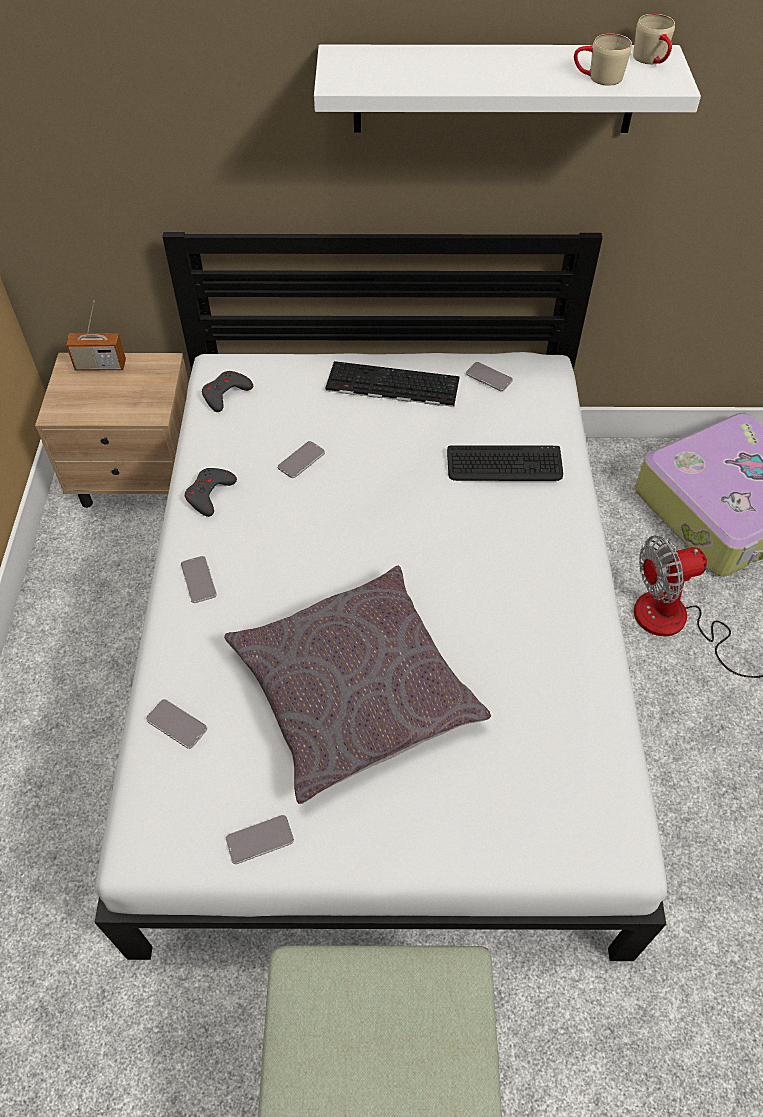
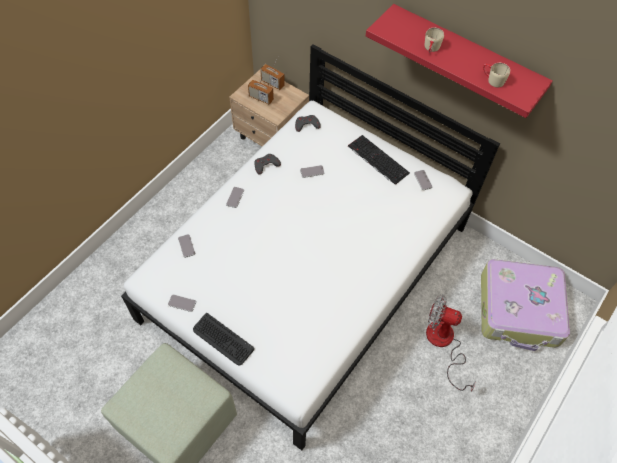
camera: 35 degrees right, 5 degrees up
(99, 398) = (261, 98): none -> radio
(354, 690) = (255, 274): grey pillow -> none
(494, 89) = (464, 57): white shelf -> red shelf
(504, 465) = (391, 223): keyboard -> keyboard (222, 339)
(653, 61) = (528, 83): beige mug -> beige mug (431, 49)

